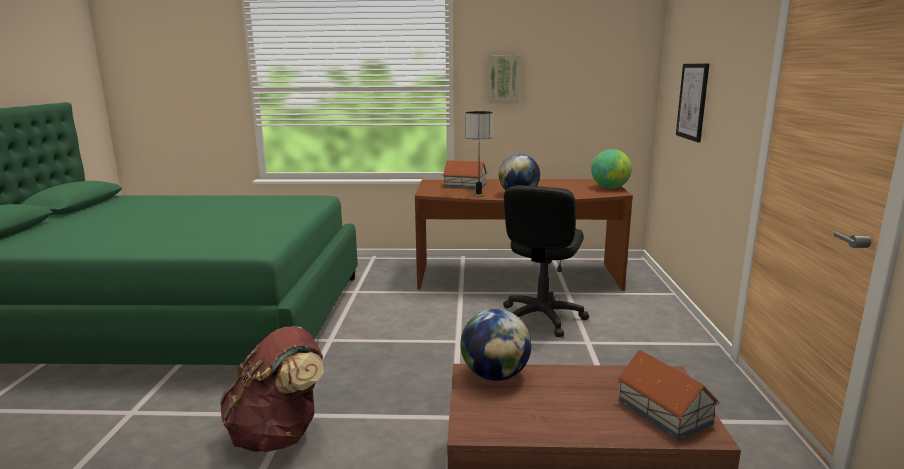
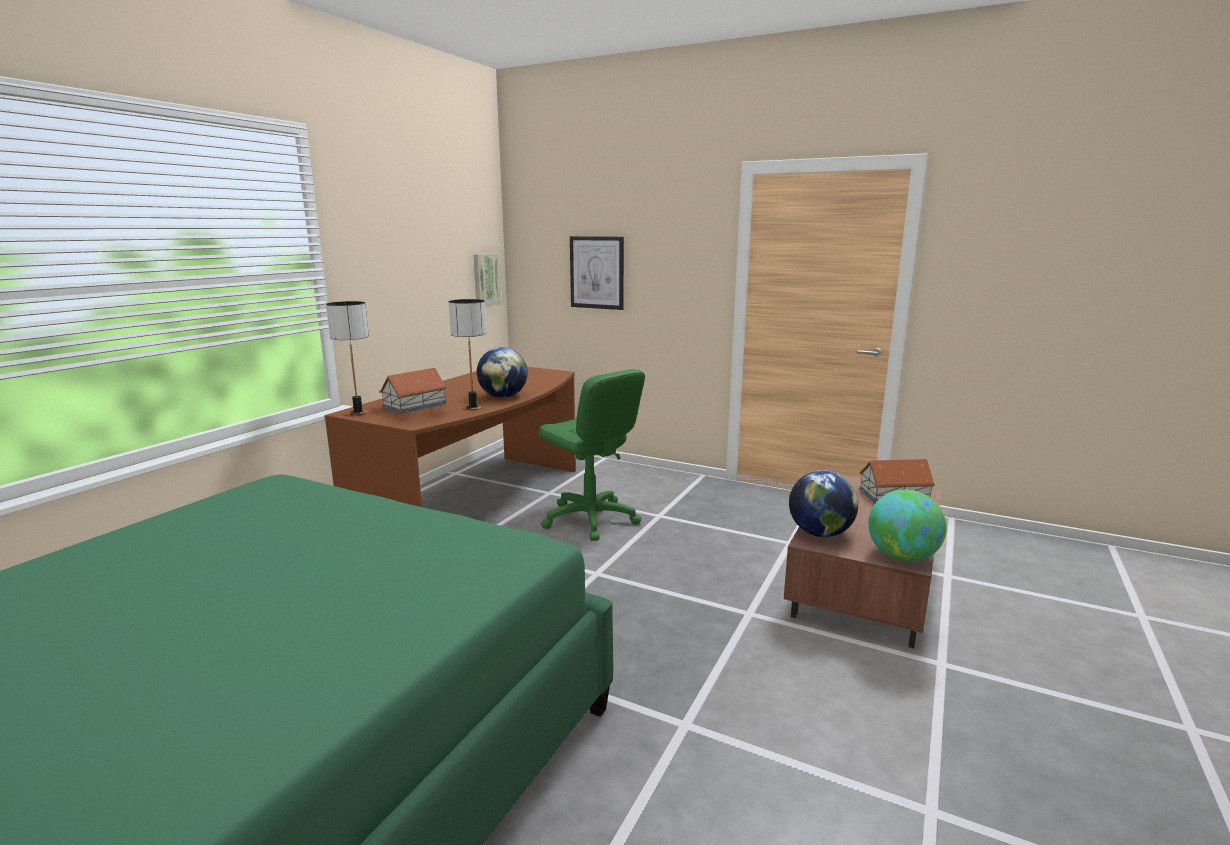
camera: 65 degrees left, 0 degrees up
(279, 434) = (727, 740): brown backpack -> none
(432, 182) = (357, 413): none -> table lamp
(504, 79) = (379, 257): picture -> picture (485, 280)
(541, 318) = (590, 519): black office chair -> green office chair
(610, 188) = (537, 371): globe -> globe (902, 557)

